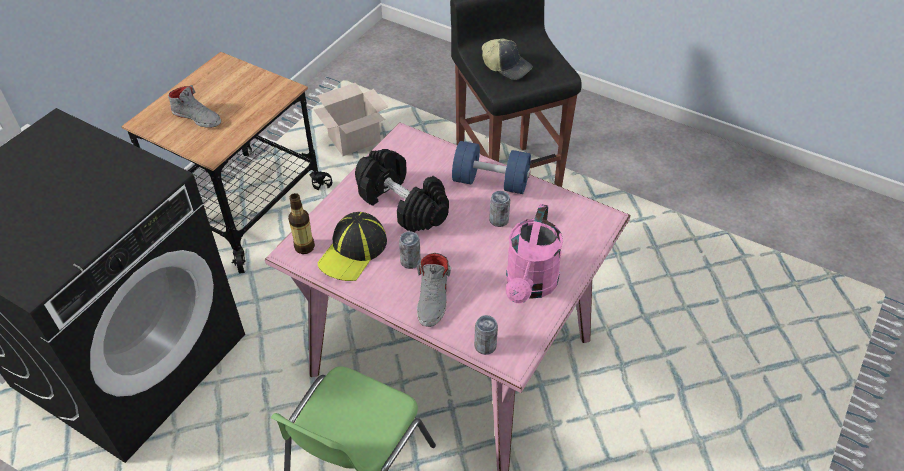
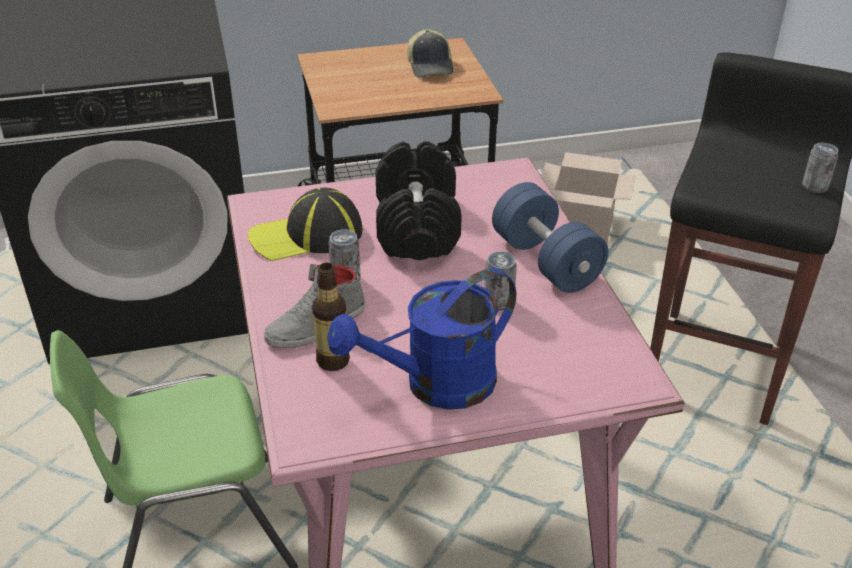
camera: 45 degrees right, 10 degrees down
(197, 117) = (366, 76): grey shoe -> none
(304, 247) = (271, 206): bottle -> bottle (332, 361)
(485, 346) = (297, 406): can -> can (814, 187)
(507, 66) = (741, 170): cap -> cap (431, 66)
(530, 286) = (435, 385): pink watering can -> blue watering can

